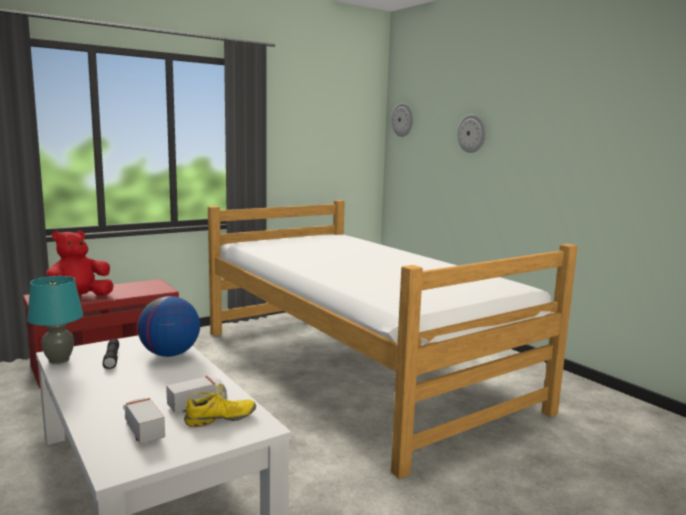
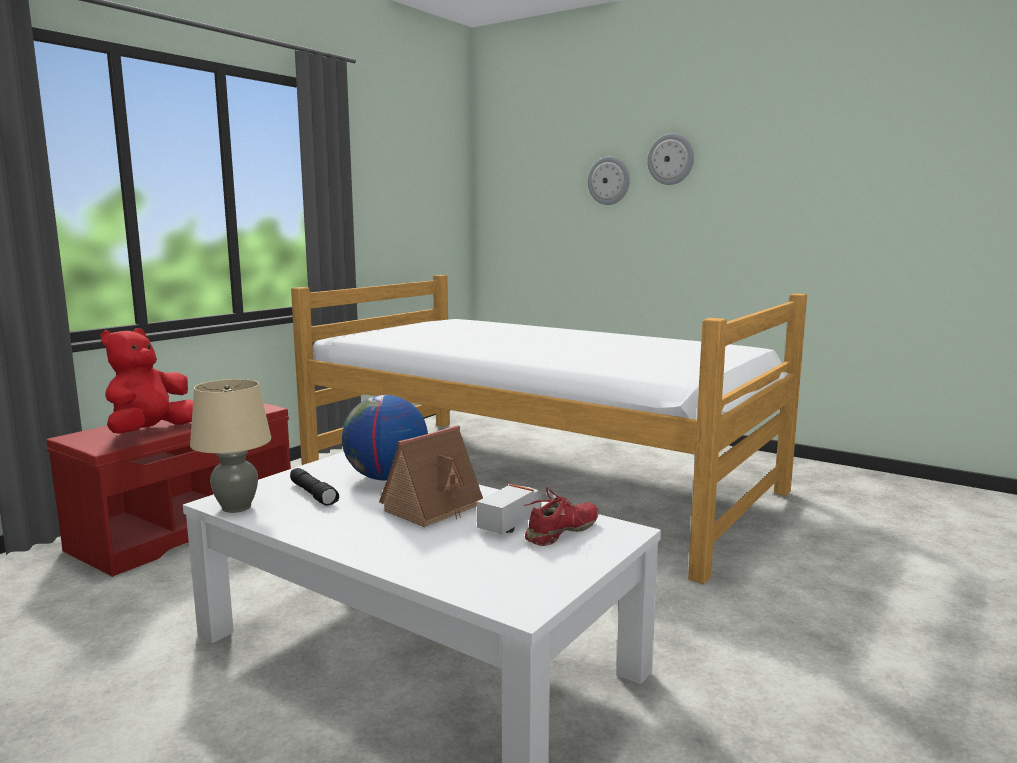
camera: 20 degrees left, 0 degrees up
(59, 360) = (237, 507): turquoise table lamp -> beige table lamp
(143, 430) = (487, 561): toy truck -> none
(169, 382) = (435, 507): none -> toy house
(220, 419) = (562, 532): yellow shoe -> red shoe
(403, 119) = (501, 168): wall clock -> wall clock (671, 159)

